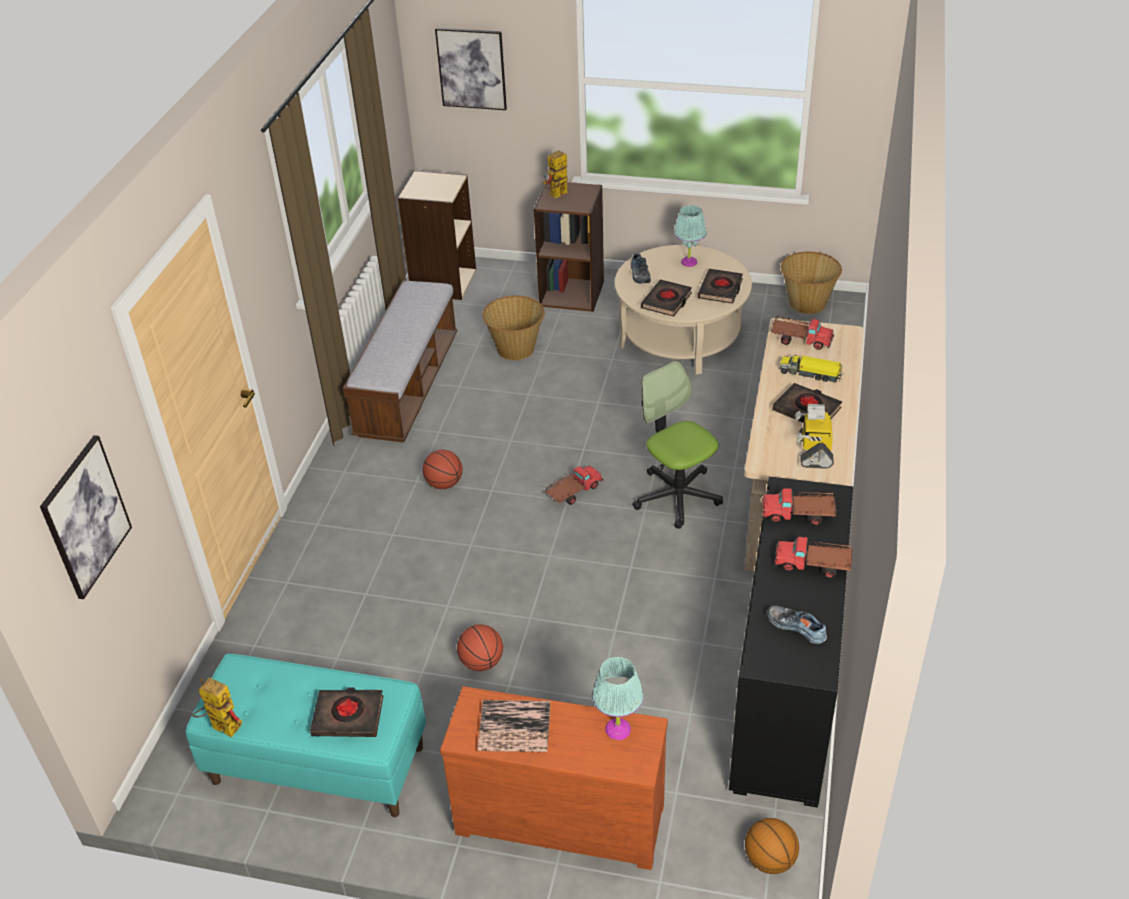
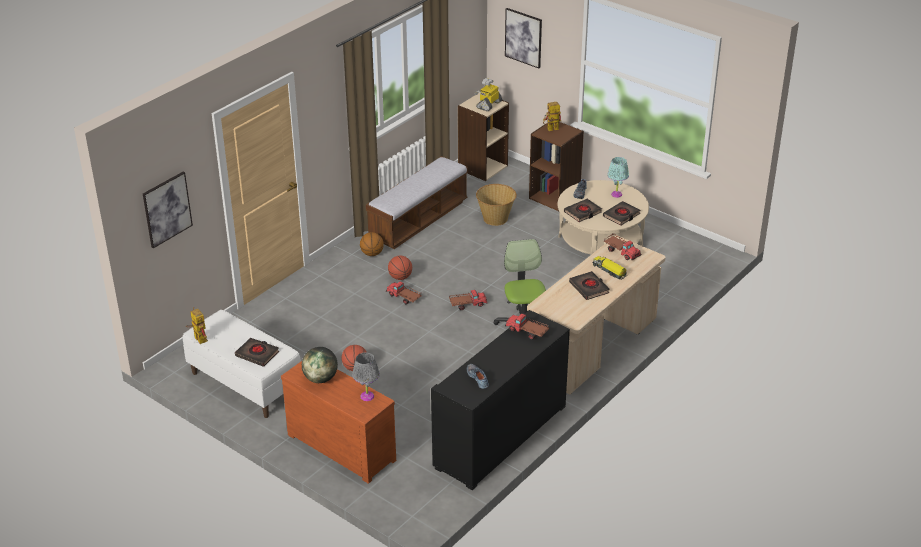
camera: 25 degrees right, 5 degrees down
(317, 765) = (244, 383): turquoise bench -> white bench
(514, 727) = (320, 379): book -> globe
(618, 729) = (367, 396): turquoise table lamp -> grey table lamp
(770, 860) = (428, 501): basketball -> basketball (372, 254)
(807, 303) = (698, 246): basket -> none
(813, 565) = (512, 356): toy truck -> toy truck (404, 297)
(814, 451) = (573, 309): toy robot -> toy robot (488, 105)

